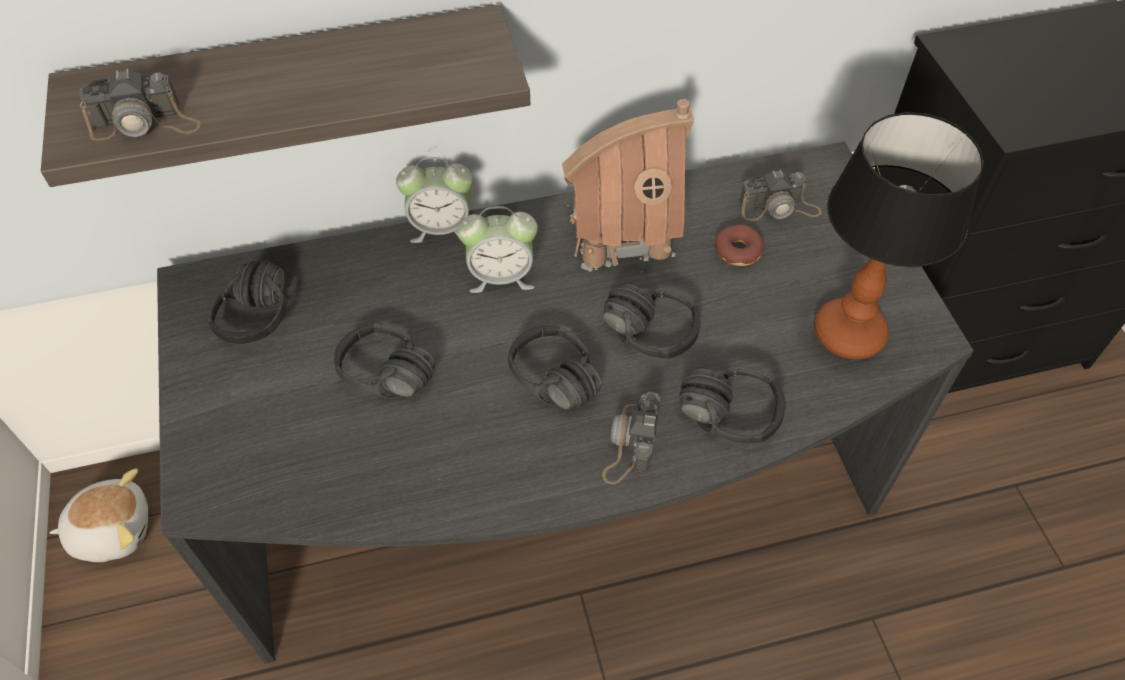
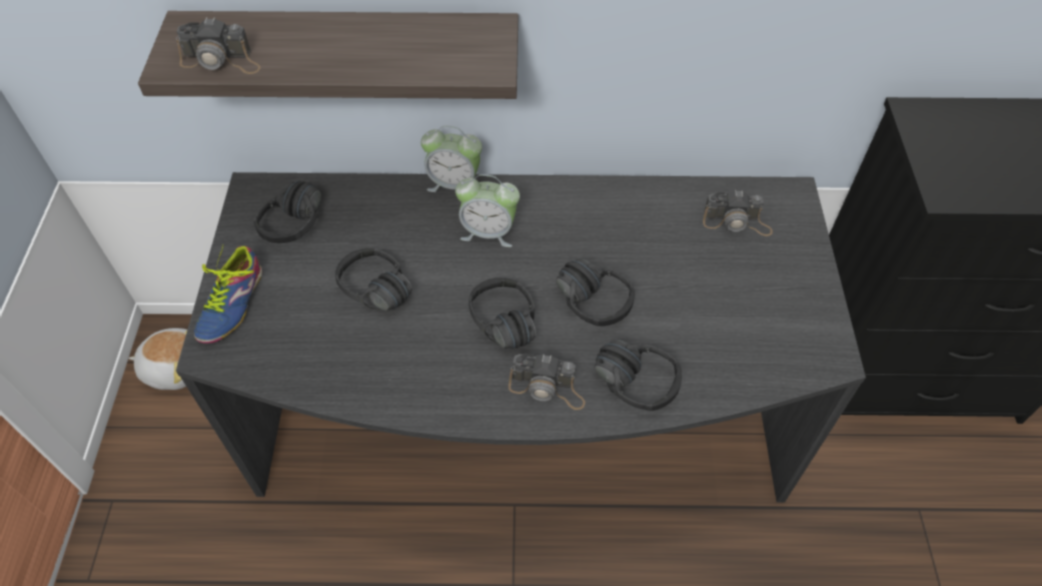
camera: 15 degrees right, 0 degrees up
(203, 432) = (228, 303): none -> shoe
(621, 230) = (597, 214): toy house -> none
(631, 444) = (547, 388): camera -> camera turned 105 degrees counterclockwise
(738, 251) = (689, 251): donut -> none
(850, 334) = (761, 340): table lamp -> none

